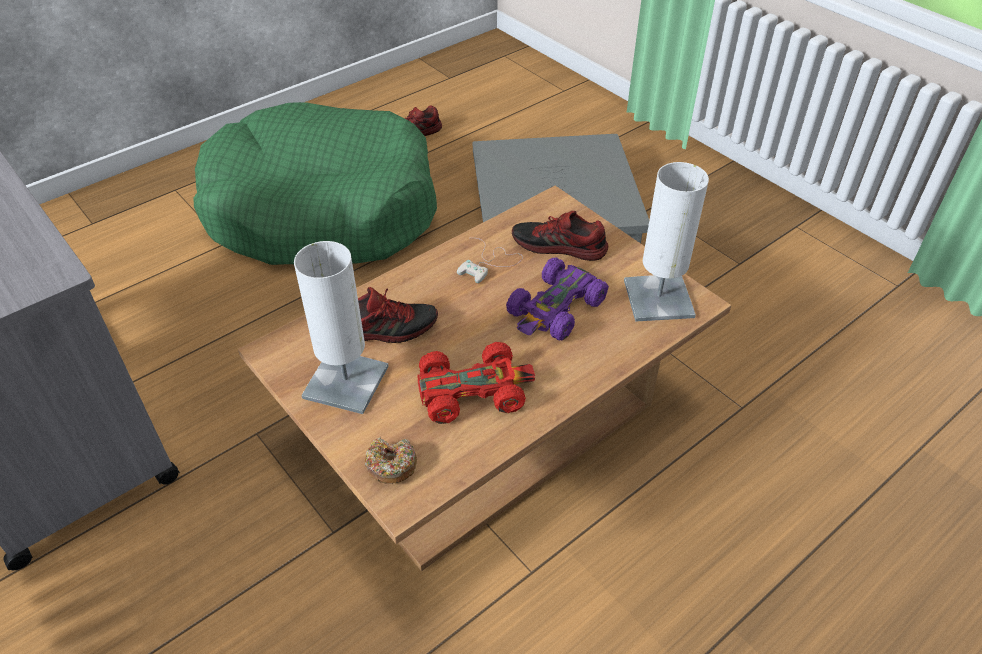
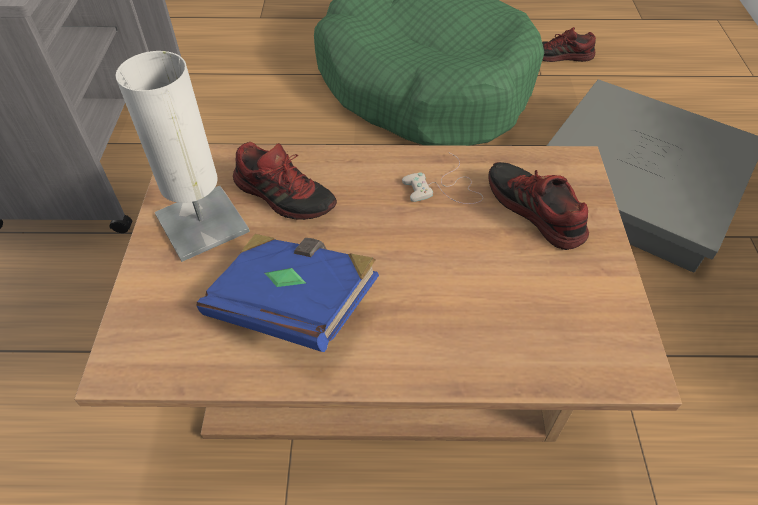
camera: 40 degrees right, 5 degrees up
(391, 465) = (147, 327): donut -> none
(473, 391) = (292, 305): red toy car -> blue book
(556, 309) = (461, 275): purple toy car -> none
(658, 299) = (590, 336): white table lamp -> none

